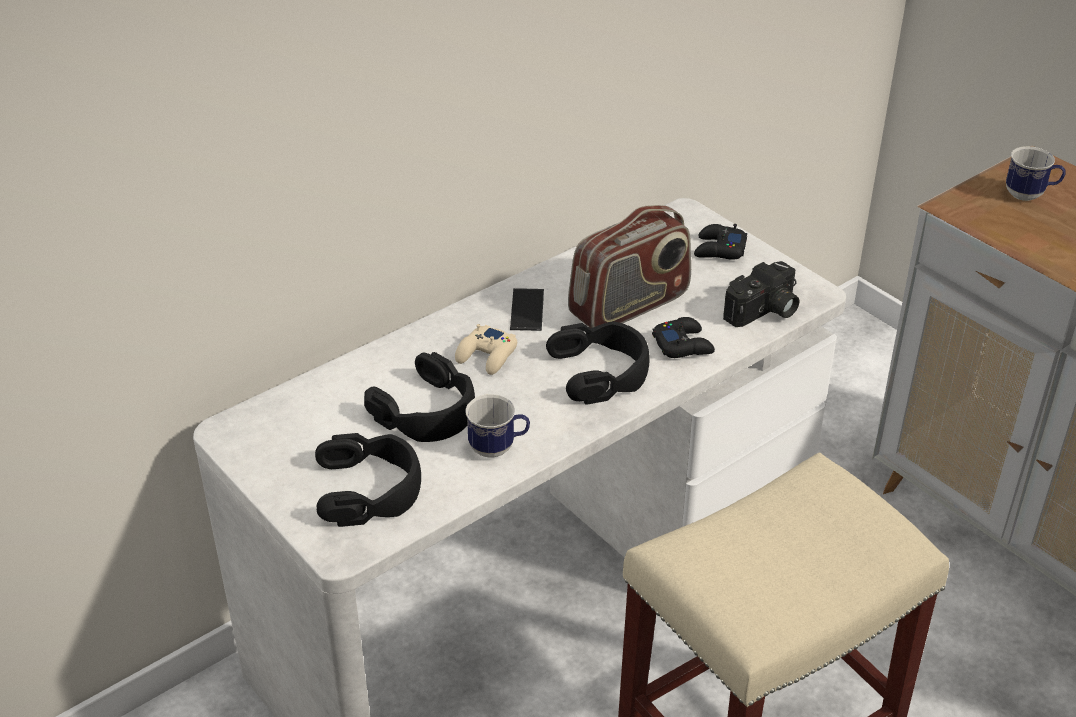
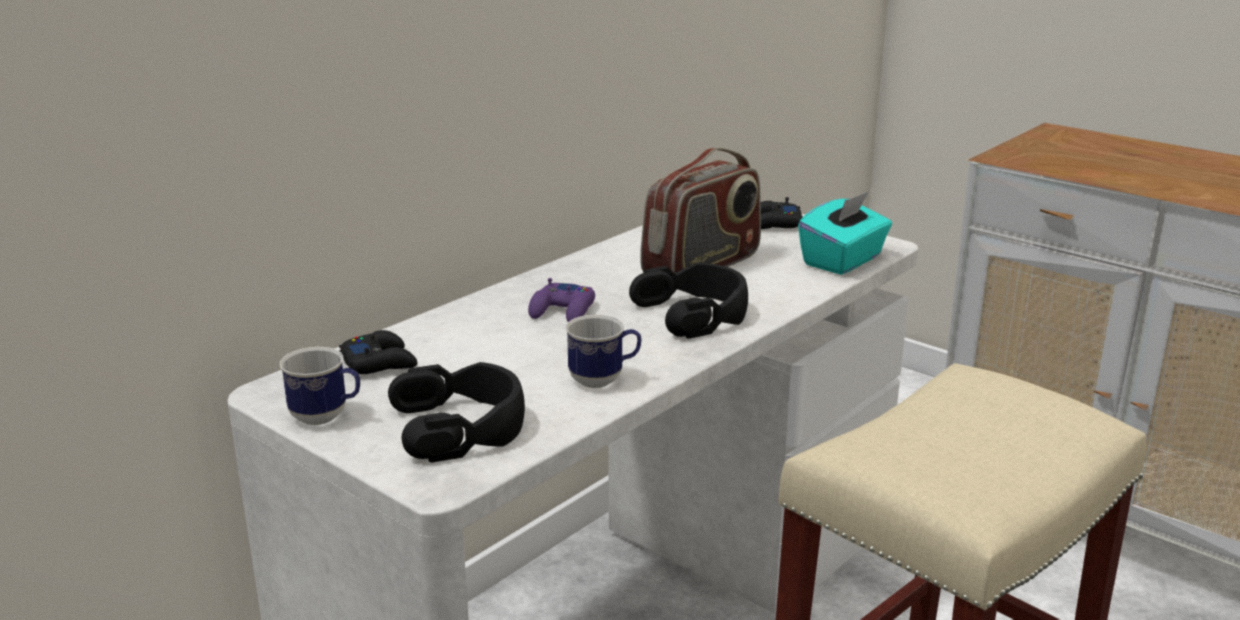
camera: 10 degrees left, 15 degrees down
(427, 411) = (509, 357): black headphones -> none
(487, 356) = (563, 311): beige game controller -> purple game controller
(527, 310) = (594, 276): phone -> none
(683, 345) = (772, 288): black game controller -> black game controller (379, 362)
(764, 312) = (843, 261): camera -> turquoise tissue box
(1029, 195) = (1066, 147): mug -> mug (326, 417)

